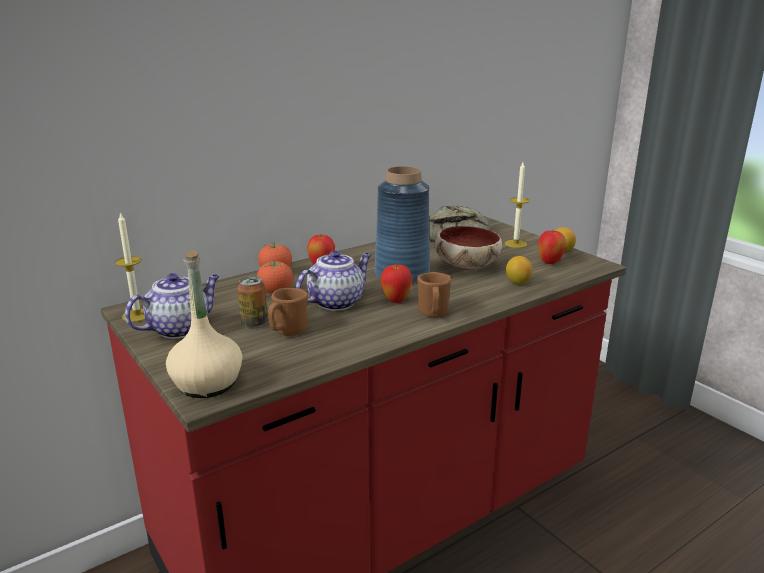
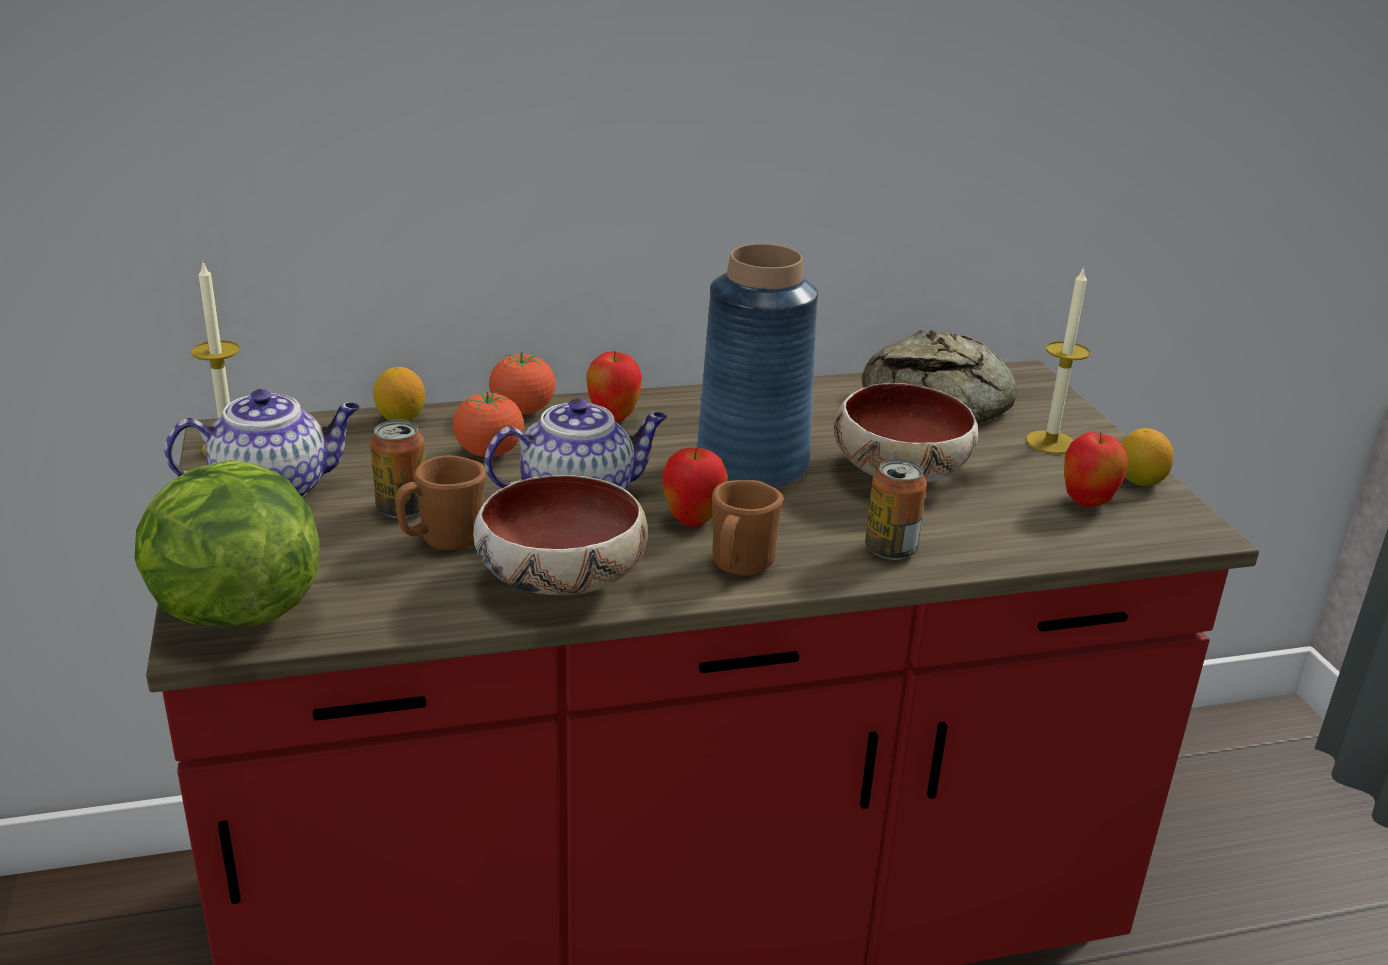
camera: 20 degrees right, 5 degrees up
(207, 384) = (232, 610): beige bottle -> lettuce
(359, 336) = (559, 581): none -> bowl
(490, 294) = (890, 549): none -> can
(518, 283) = (974, 535): lemon -> lemon (400, 418)

